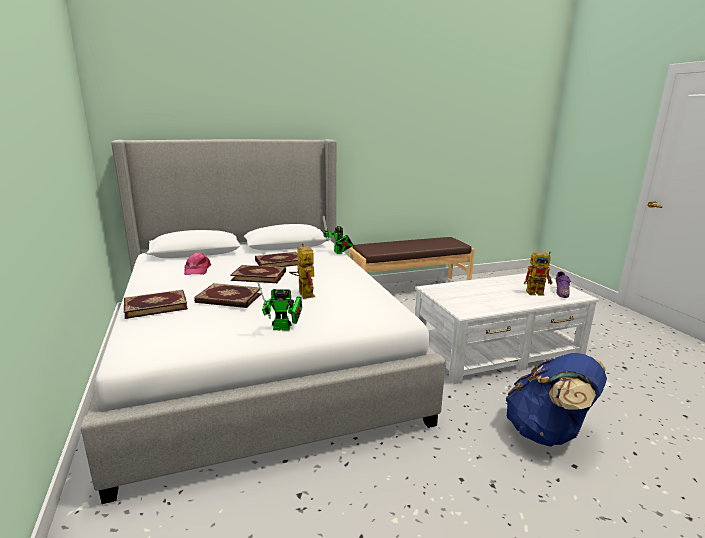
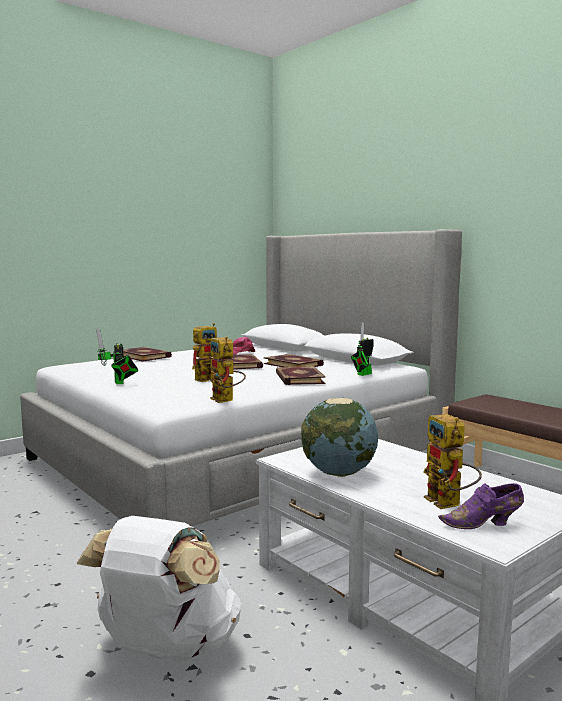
camera: 70 degrees right, 10 degrees down
(228, 299) = (170, 364): book -> book (298, 378)
(390, 297) = (226, 400): none -> toy robot
(493, 304) = (339, 473): none -> globe
(547, 433) = (166, 649): blue backpack -> white backpack

